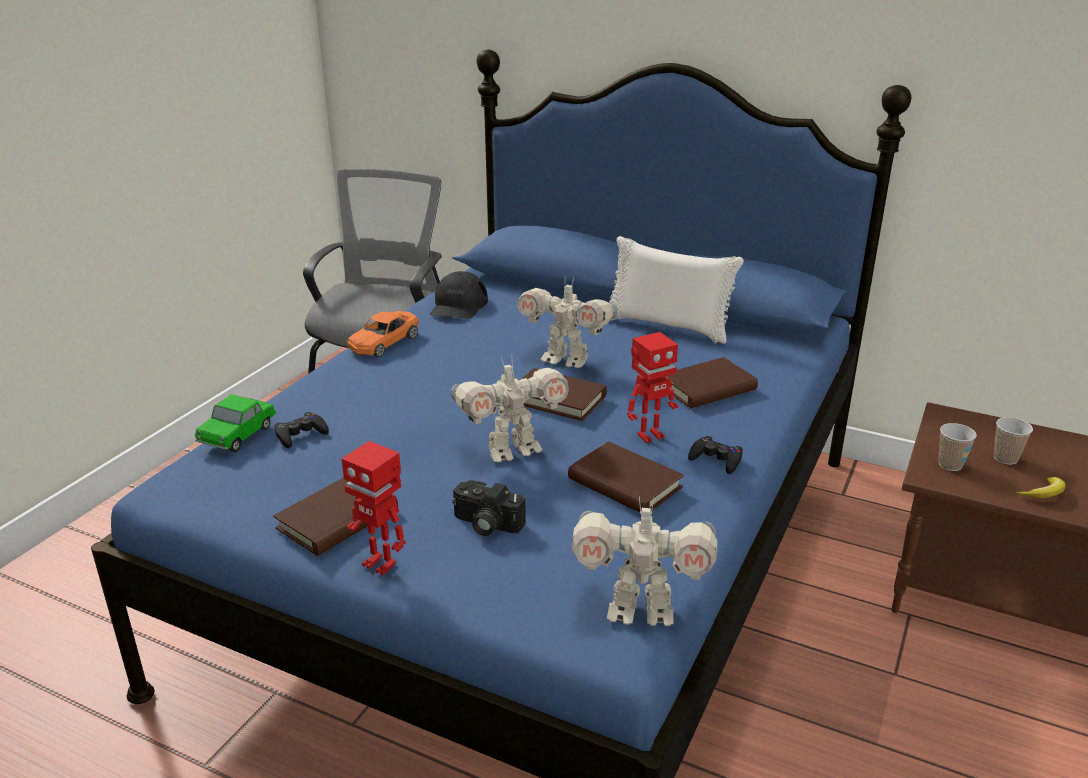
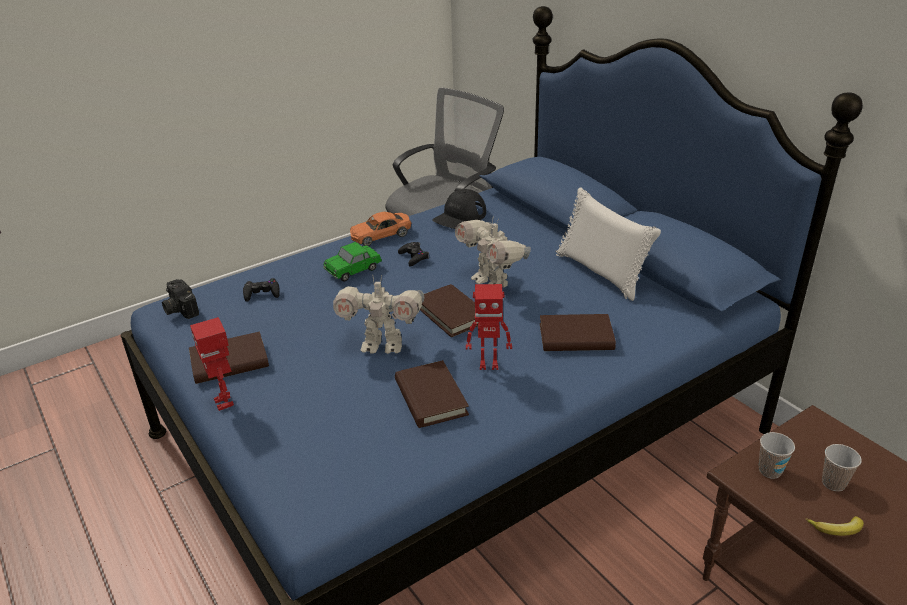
camera: 30 degrees right, 5 degrees up
(238, 435) = (229, 283): toy car -> toy car (353, 270)
(485, 524) = (311, 397): camera -> camera (179, 309)
(640, 609) = (344, 498): toy robot -> none
(716, 459) = (519, 400): black game controller -> black game controller (414, 257)

